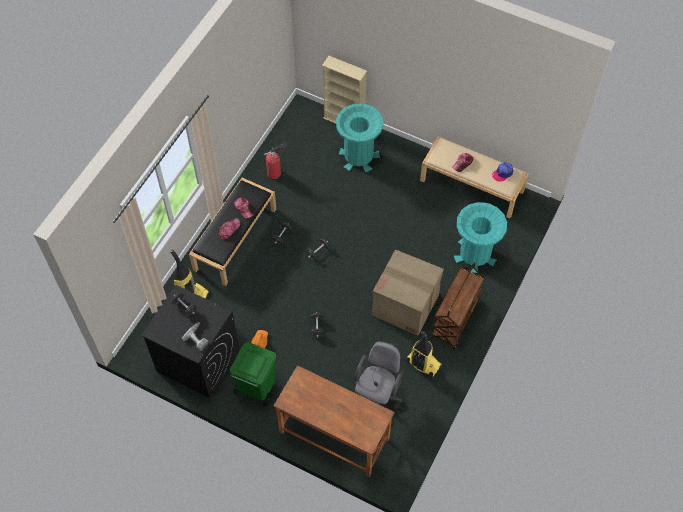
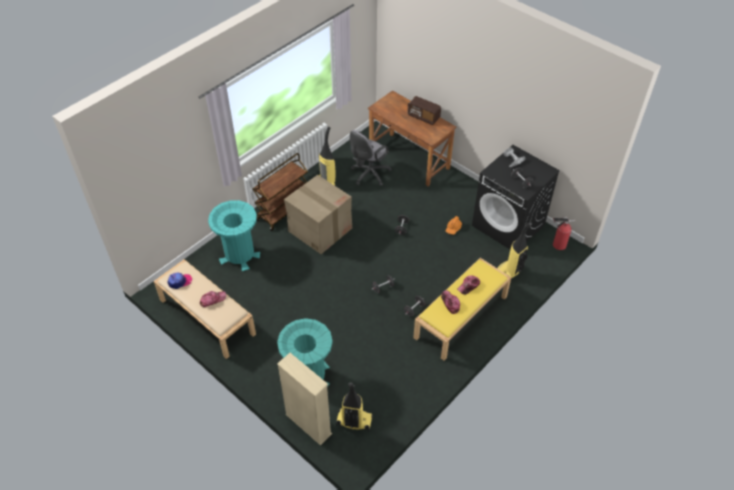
camera: 165 degrees left, 10 degrees down
(235, 238) = (461, 317): black bench -> yellow bench
(256, 389) = (462, 197): green trash can -> none
(275, 173) = (404, 378): fire extinguisher -> fire extinguisher (557, 245)
(308, 130) = (353, 421): none -> vacuum cleaner
(318, 412) = (423, 117): none -> radio

